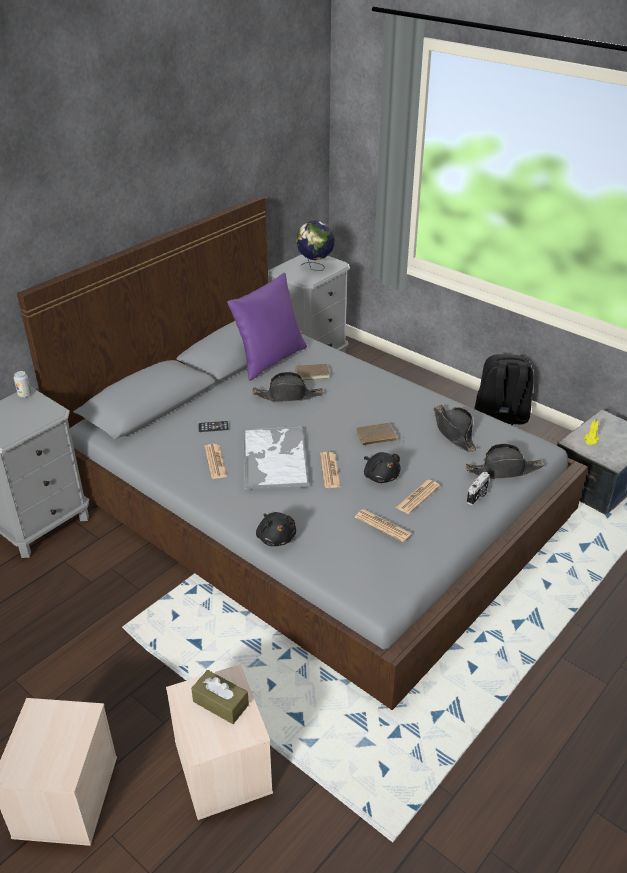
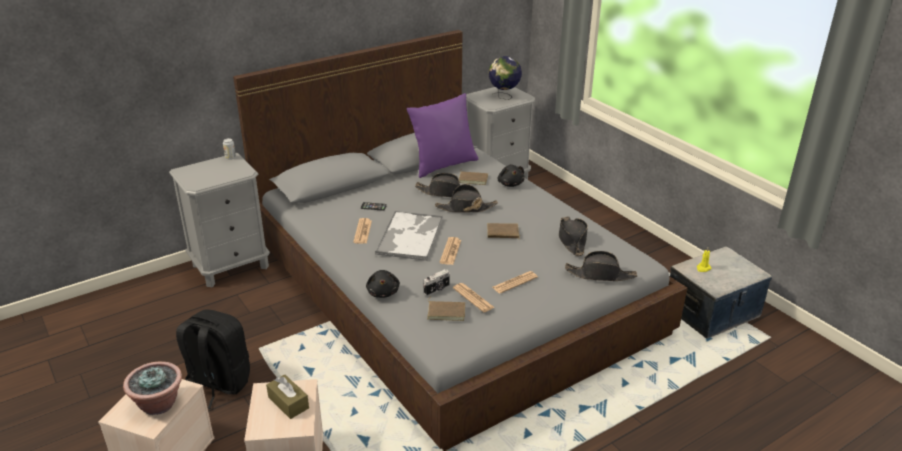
camera: 15 degrees right, 5 degrees down
(59, 743) = (158, 404): none -> potted plant
(320, 411) = (465, 208): none -> black hat
(361, 549) = (446, 311): none -> brown book
(380, 476) = (491, 262): black plush toy -> black plush toy (510, 184)
(478, 496) = (567, 290): camera -> camera (437, 290)
(500, 420) = (643, 248): black backpack -> black backpack (217, 383)

